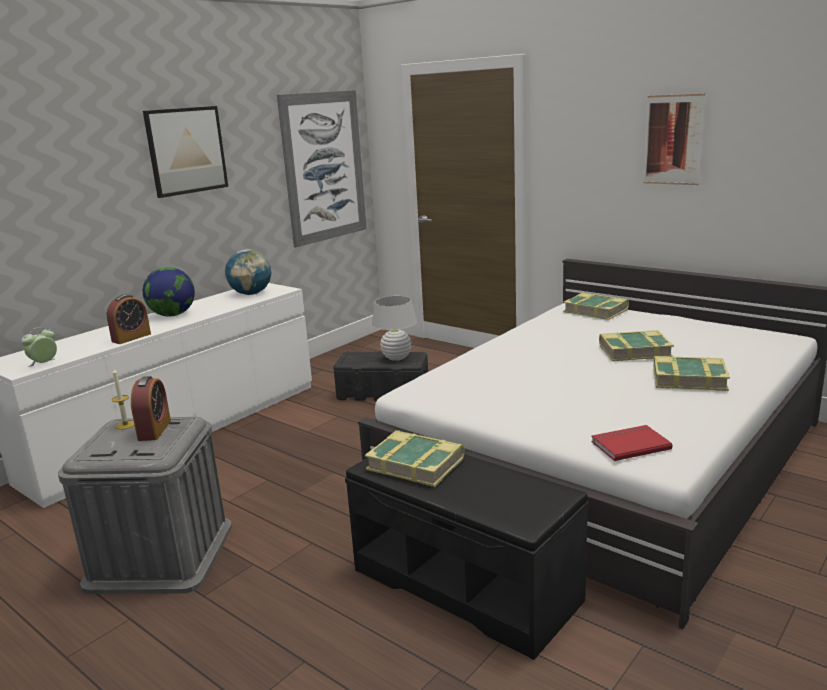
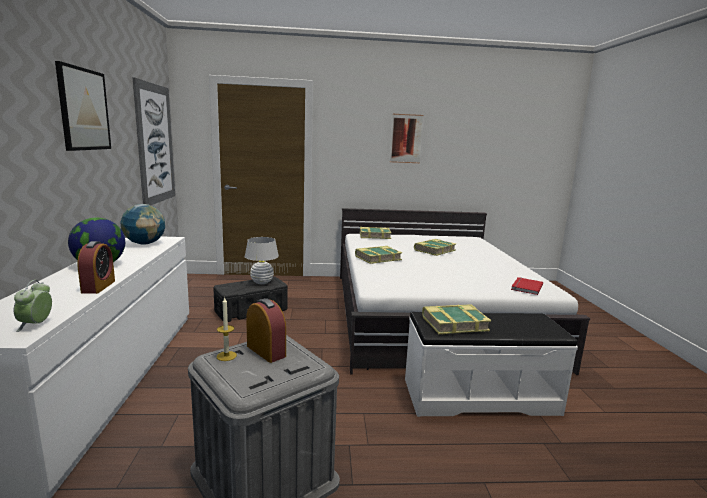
camera: 45 degrees left, 5 degrees down
(466, 584) = (479, 396): black bench -> white bench
(689, 379) = (481, 258): book -> book (377, 258)

